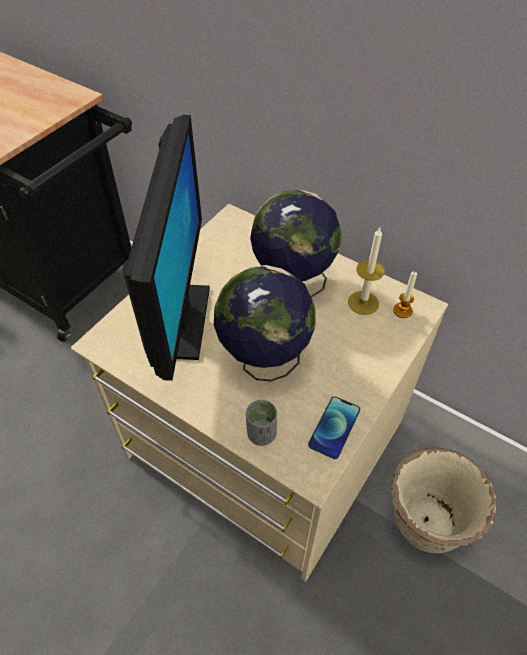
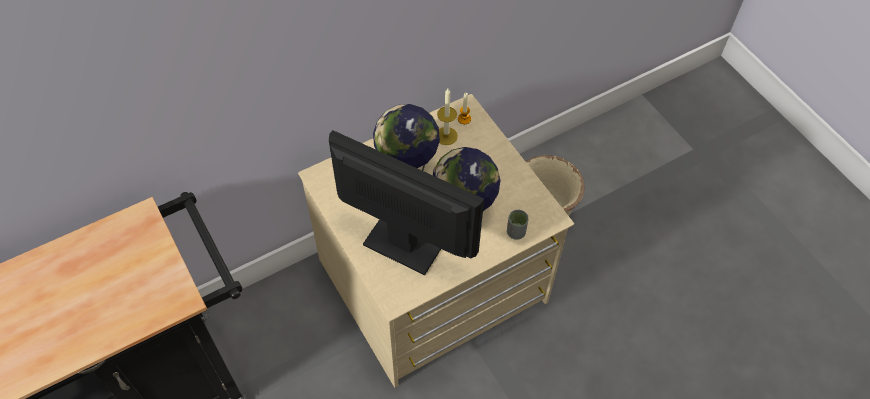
camera: 65 degrees left, 5 degrees up
(334, 427) = (529, 194): phone -> none

